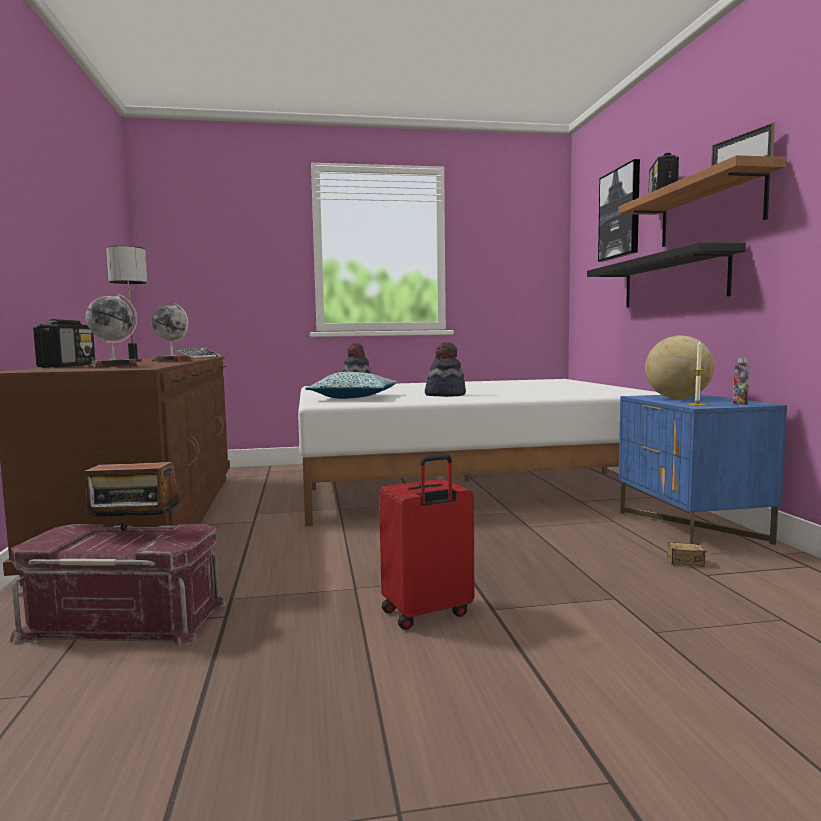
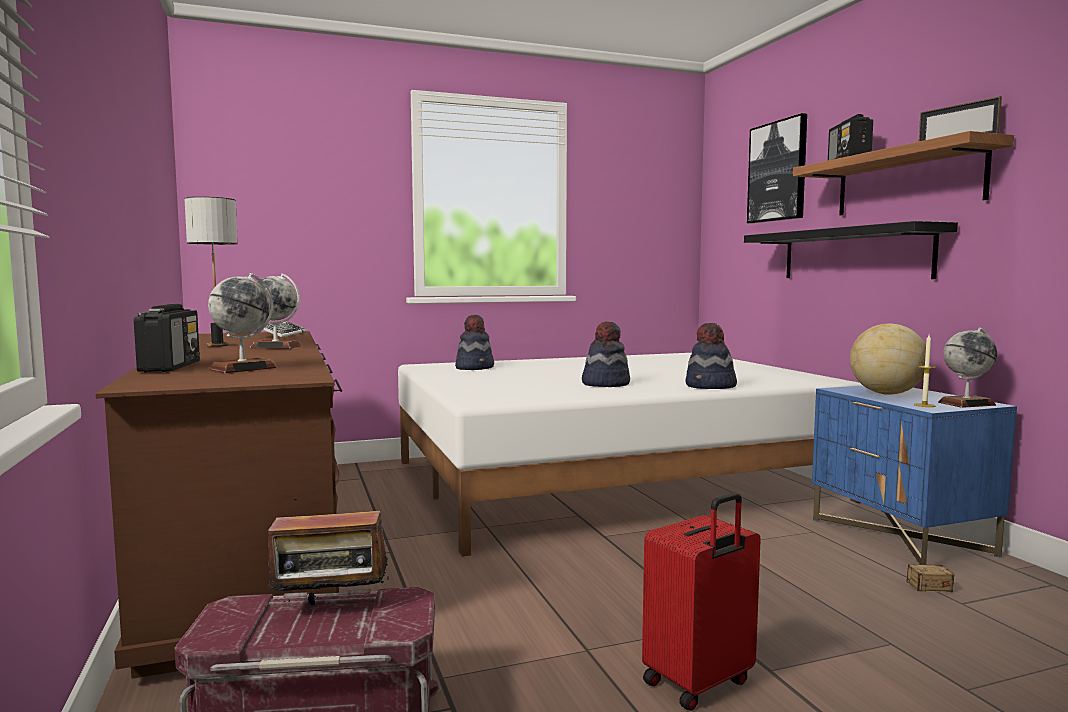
camera: 10 degrees left, 0 degrees up
(354, 397) = (501, 389): pillow -> none
(532, 396) = (710, 386): none -> hat
(740, 404) = (966, 403): bottle -> globe

